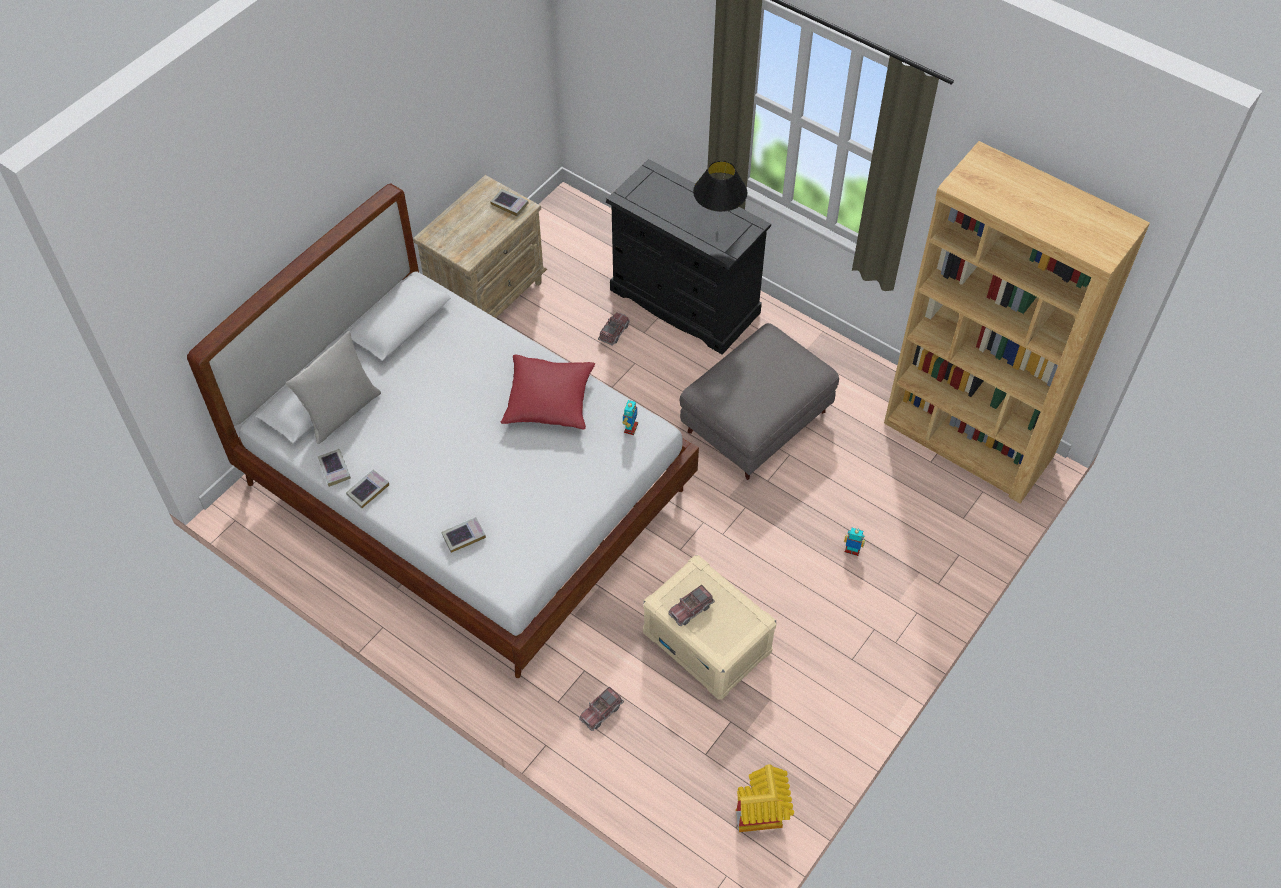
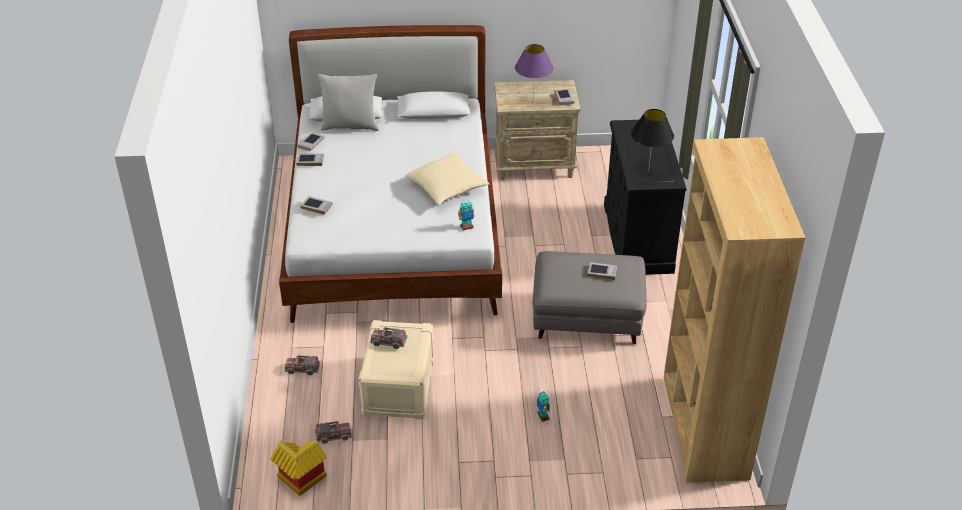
camera: 50 degrees right, 15 degrees down
(486, 232) = (532, 102): none -> purple table lamp
(549, 401) = (447, 188): red pillow -> beige pillow
(614, 332) = (575, 224): toy truck -> toy truck (333, 436)
(770, 369) = (602, 272): none -> book

